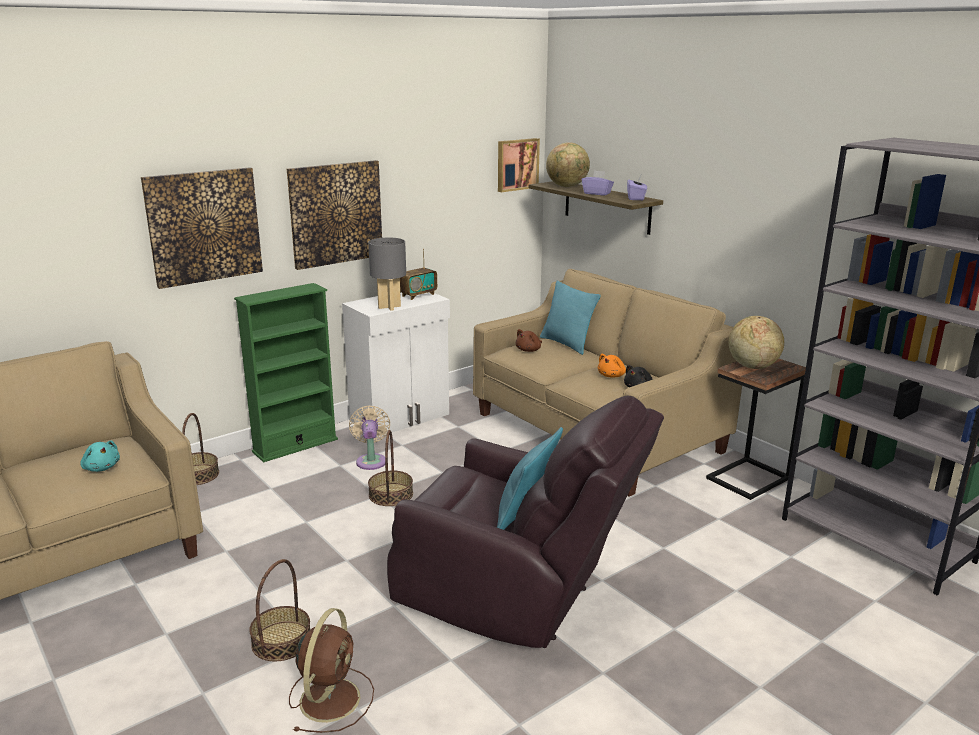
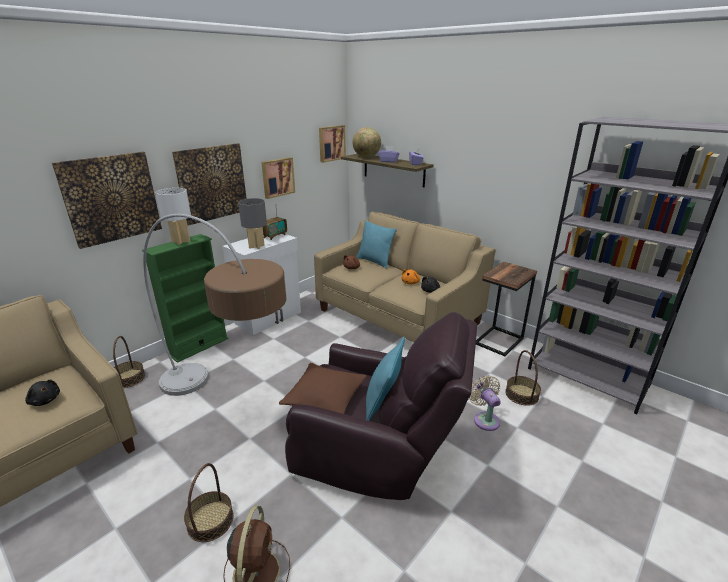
camera: 10 degrees left, 5 degrees up
(101, 467) = (45, 400): turquoise plush toy -> black plush toy
(286, 291) = (181, 241): none -> white table lamp
(326, 517) = (229, 403): none -> floor lamp
(371, 460) = (254, 353): beige fan -> beige fan (485, 419)
(391, 494) = (272, 379): basket -> basket (522, 394)
(430, 210) = (277, 177): none -> picture
(448, 502) = (325, 397): none -> brown pillow
(752, 366) = (503, 272): globe -> none

